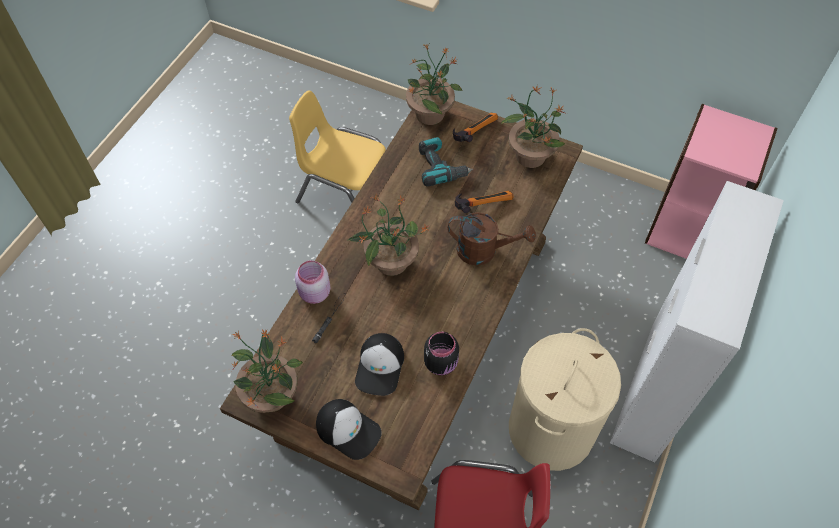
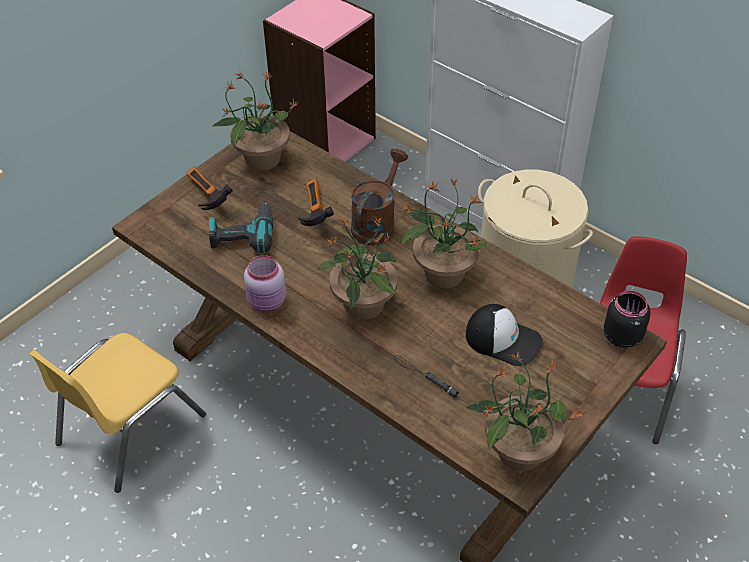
camera: 75 degrees left, 10 degrees down
(314, 293) = (385, 387): pink jar -> pink jar (268, 302)
(348, 429) = (578, 381): cap -> none
(430, 113) = (154, 228): potted plant -> potted plant (443, 273)
(442, 363) = (510, 285): black jar -> black jar (622, 336)

